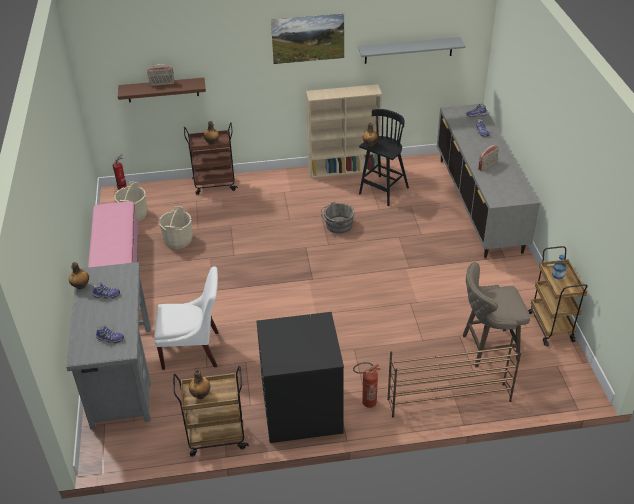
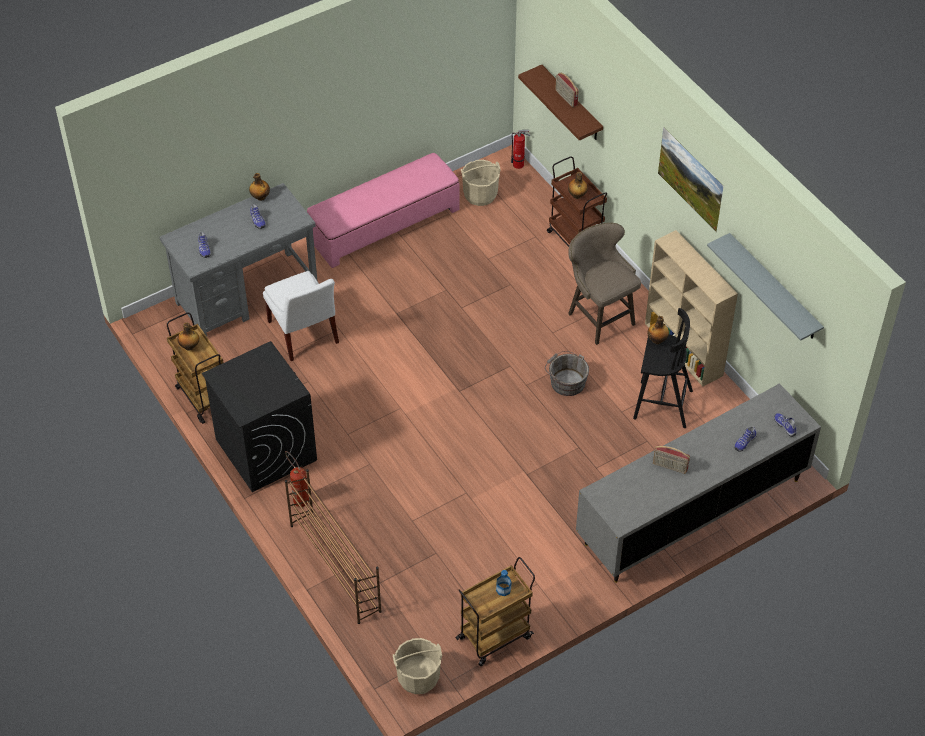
camera: 65 degrees right, 10 degrees up
(178, 240) = (459, 250): beige bucket -> beige bucket (418, 677)
(487, 348) = (428, 583): beige stool -> beige stool (599, 317)

